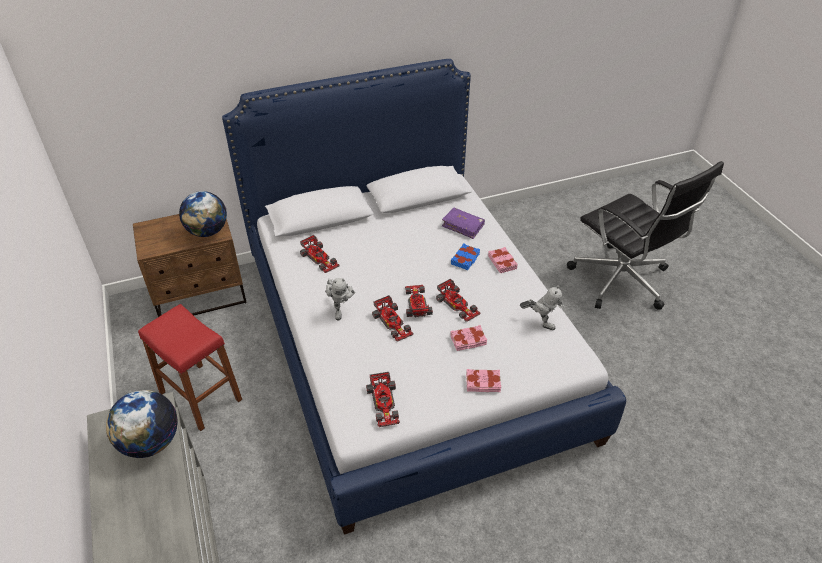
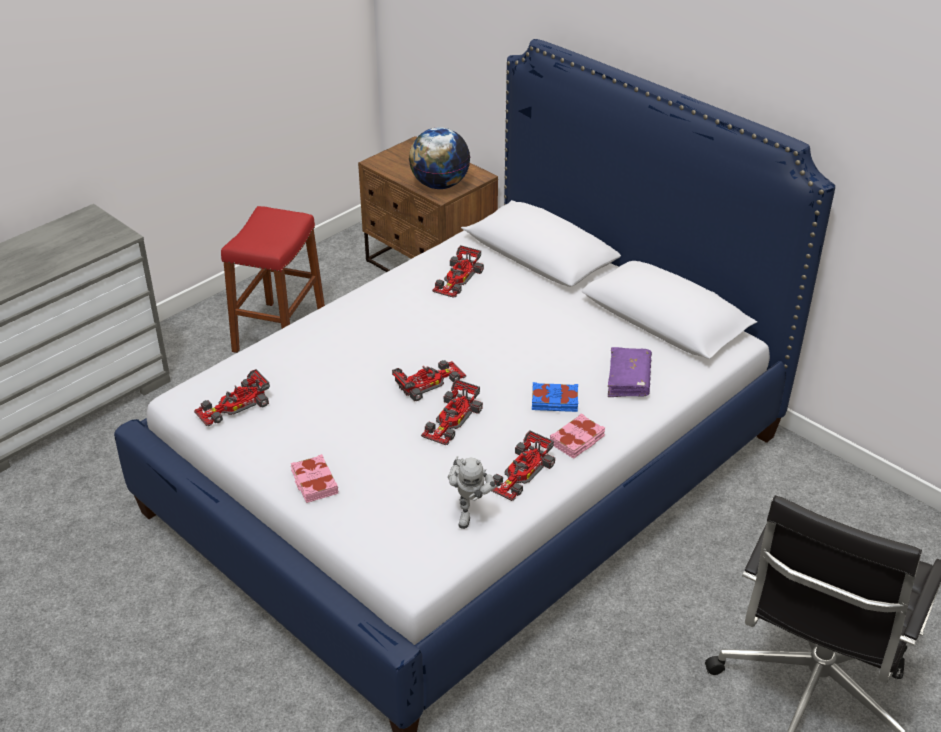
camera: 65 degrees right, 5 degrees down
(150, 442) = (73, 248): globe -> none
(340, 309) = (374, 324): toy robot -> none
(393, 323) = (375, 372): toy car -> toy car (521, 473)
(468, 340) = (386, 449): pink book -> none

